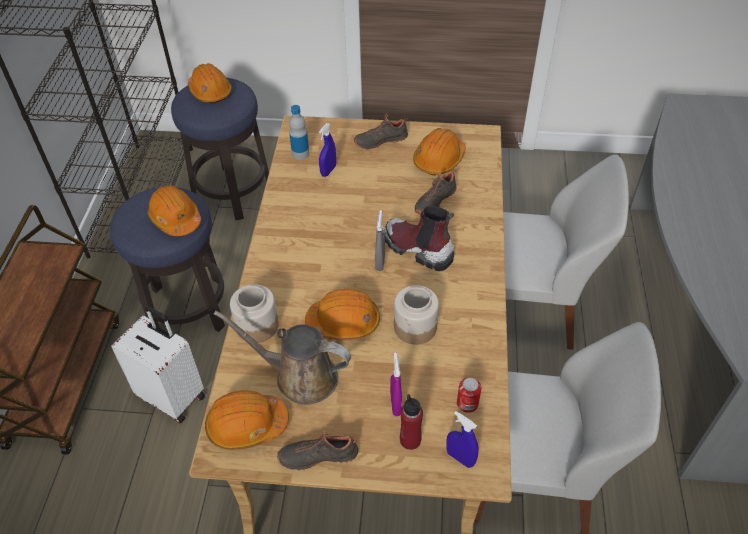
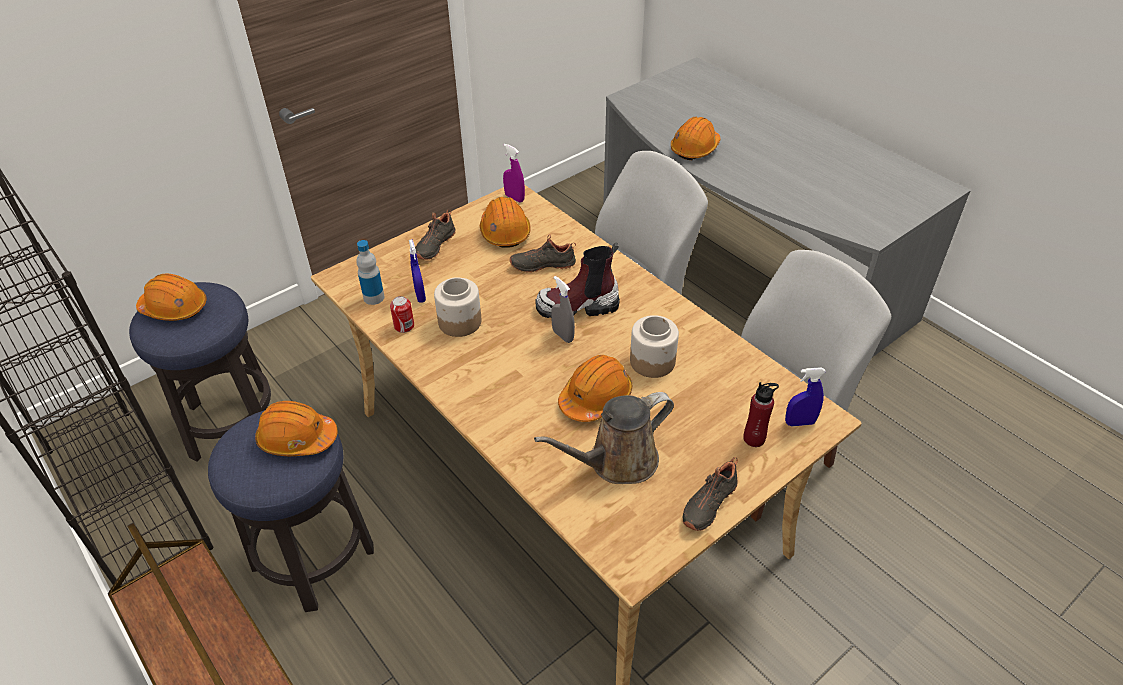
camera: 45 degrees left, 5 degrees down
(173, 396) = (395, 643): white suitcase -> none
(246, 425) = (626, 530): orange hard hat -> orange hard hat (694, 148)
(256, 325) = (527, 453): jar -> jar (459, 322)
(395, 404) = (712, 424): purple spray bottle -> purple spray bottle (514, 198)
(434, 201) = (542, 264): black shoe -> black shoe turned 90 degrees clockwise
(467, 403) = (756, 384): can -> can (404, 326)

